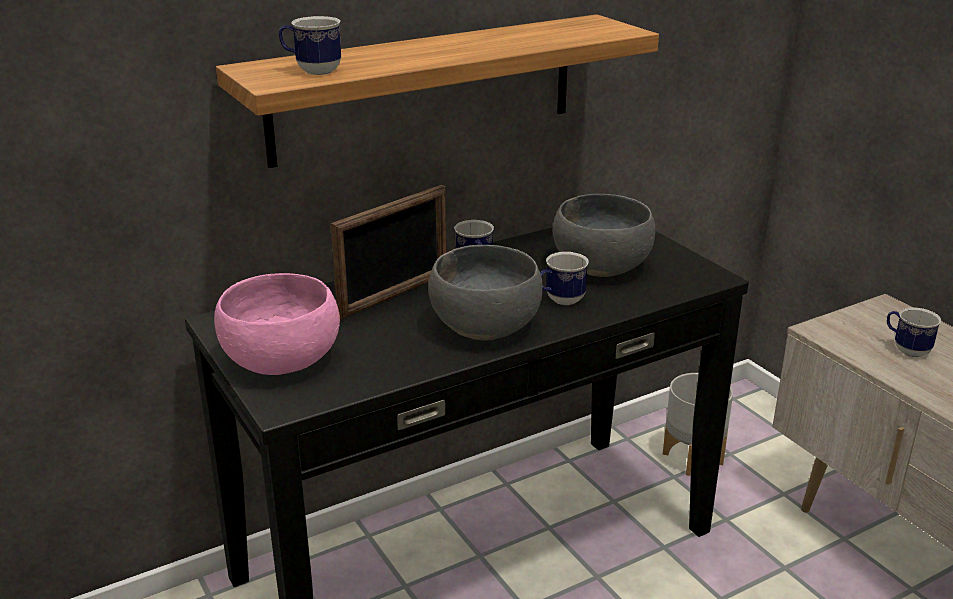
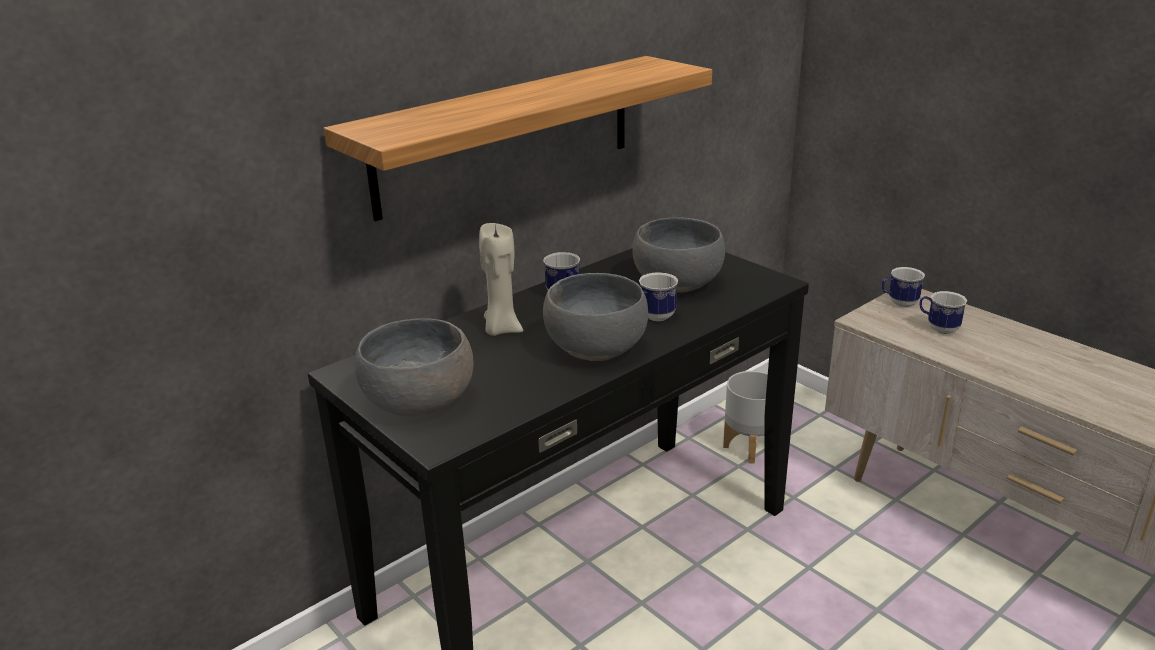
camera: 10 degrees left, 0 degrees up
(282, 360) = (420, 401): pink bowl -> grey bowl
(312, 71) = (421, 125): mug -> mug (898, 303)
(395, 295) = (501, 329): picture frame -> beige candle

